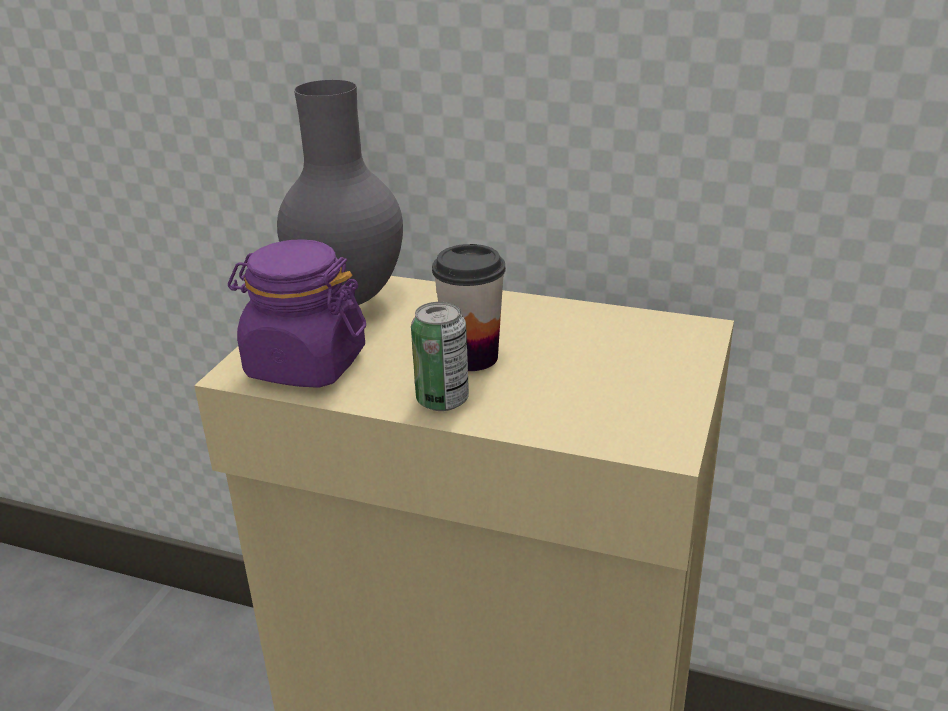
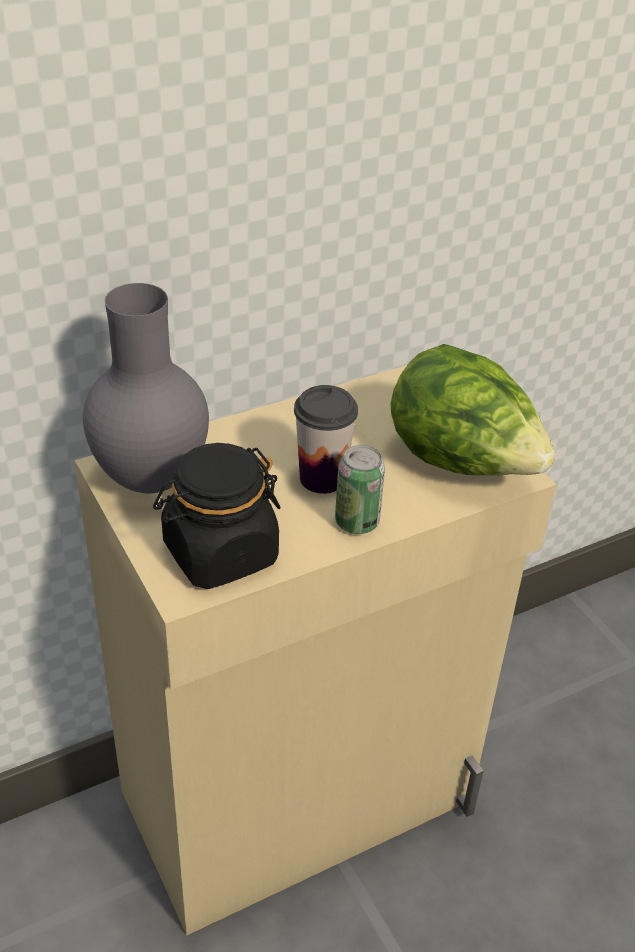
camera: 50 degrees left, 10 degrees up
(305, 364) = (220, 553): purple jar -> black jar
(622, 409) = (463, 463): none -> lettuce

